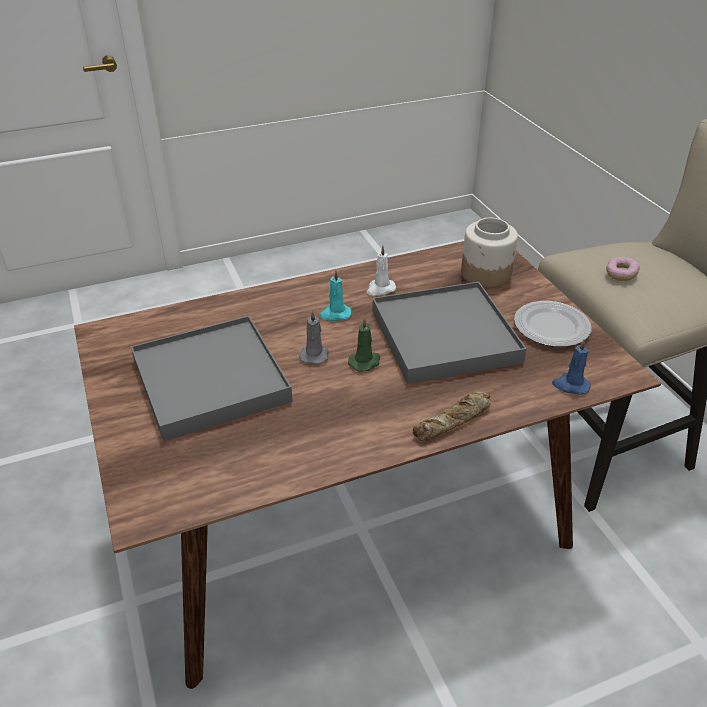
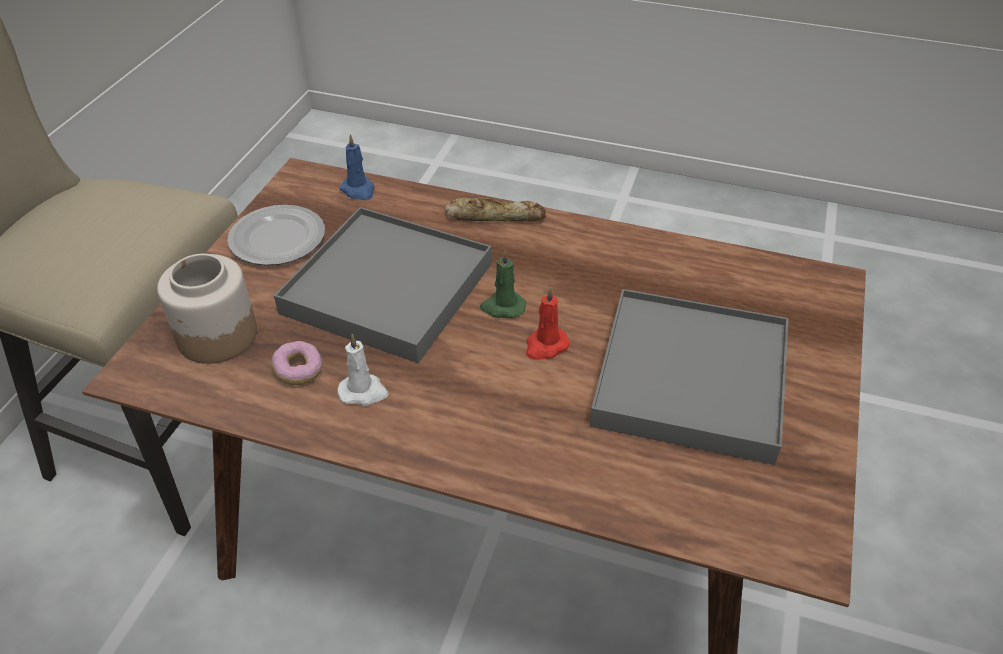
camera: 140 degrees left, 5 degrees up
(314, 354) = (545, 346): grey candle -> red candle
(335, 314) = (463, 387): turquoise candle -> none
(621, 274) = (116, 235): donut -> donut (299, 371)

